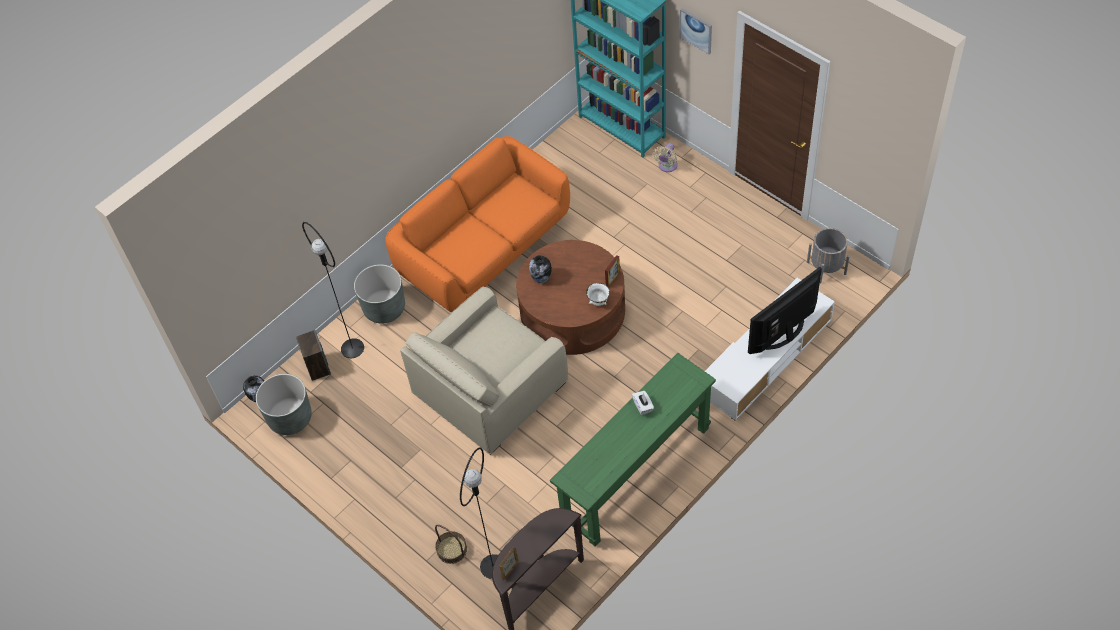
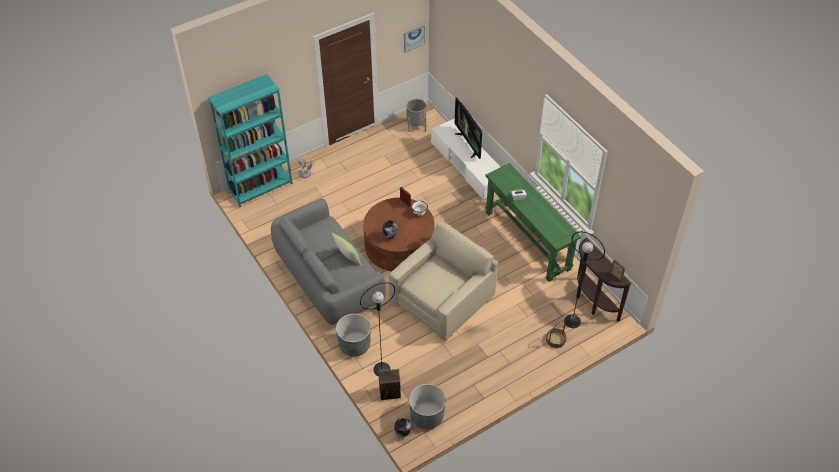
camera: 80 degrees left, 5 degrees down
(483, 240) = (348, 258): none -> pillow
(484, 249) = (329, 280): orange sofa -> grey sofa
(489, 388) = (443, 298): beige armchair -> beige armchair turned 105 degrees counterclockwise
(696, 30) = (287, 76): picture -> picture (413, 38)

